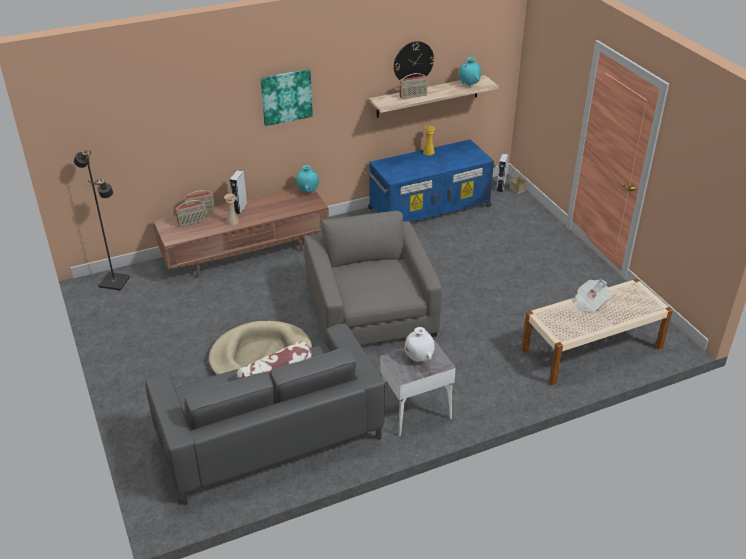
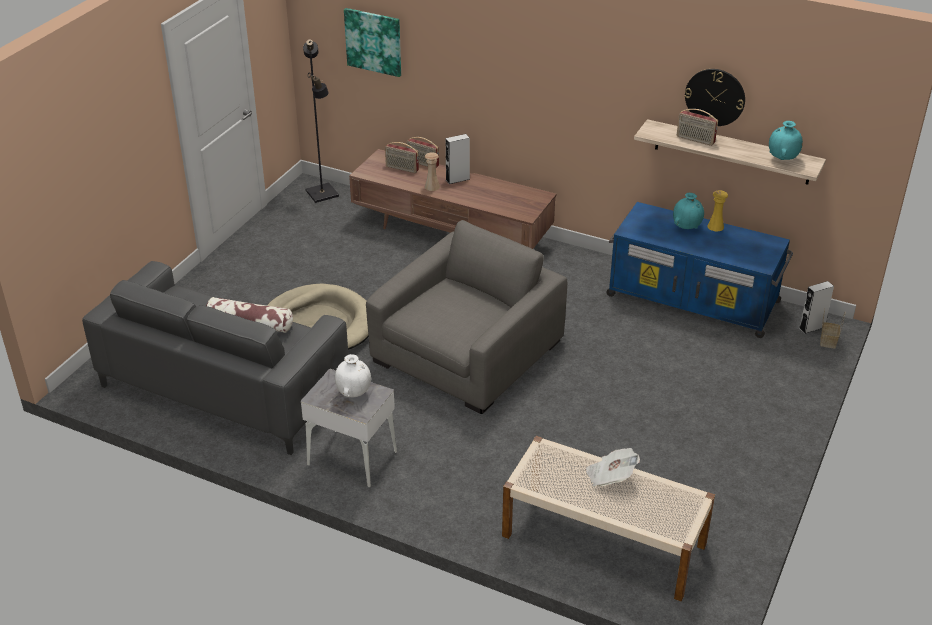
camera: 50 degrees right, 0 degrees up
(286, 96) = (541, 73): picture -> picture (373, 41)
(308, 191) = (541, 198): turquoise vase -> turquoise vase (686, 227)

